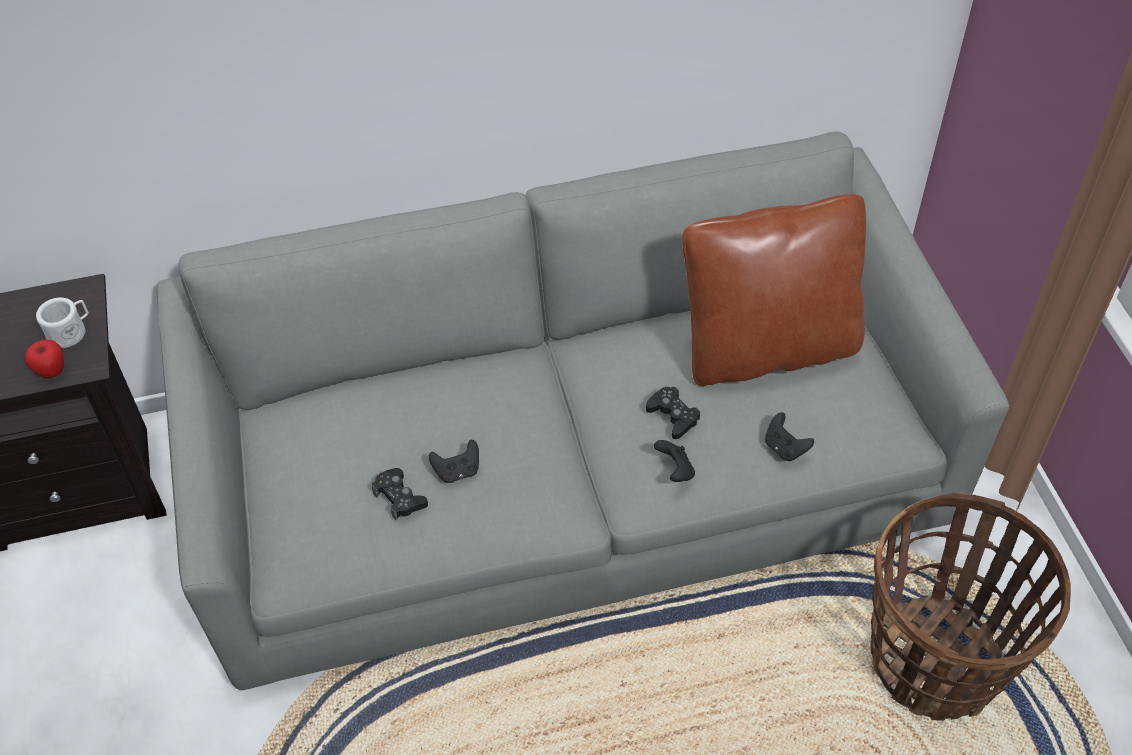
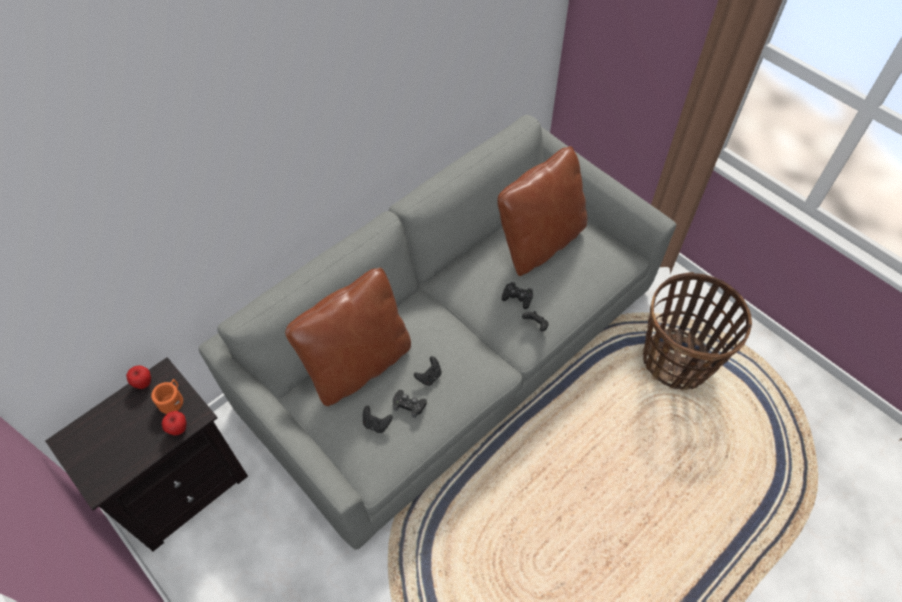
camera: 30 degrees left, 5 degrees up
(52, 294) = (143, 383): none -> apple
(70, 331) = (172, 400): white mug -> orange mug
(368, 408) = (358, 364): none -> brown pillow
(785, 448) = (579, 289): black game controller -> black game controller (376, 424)

